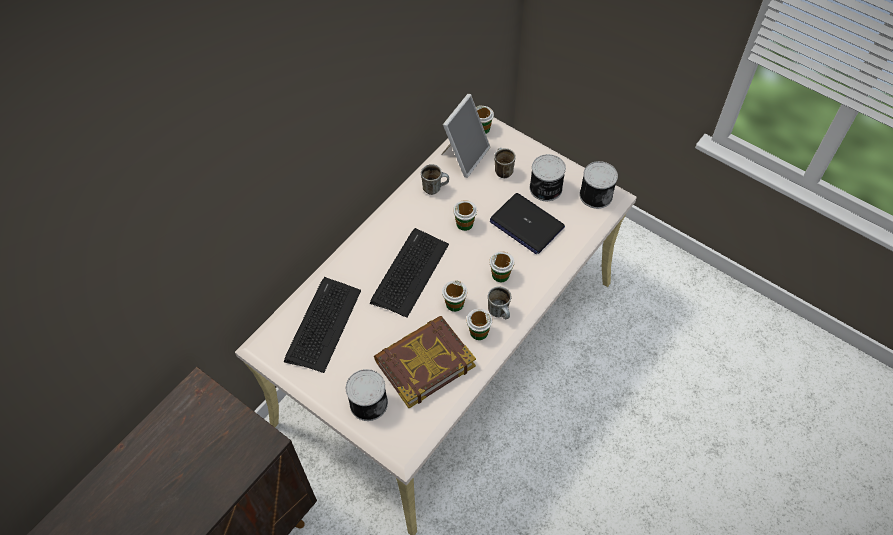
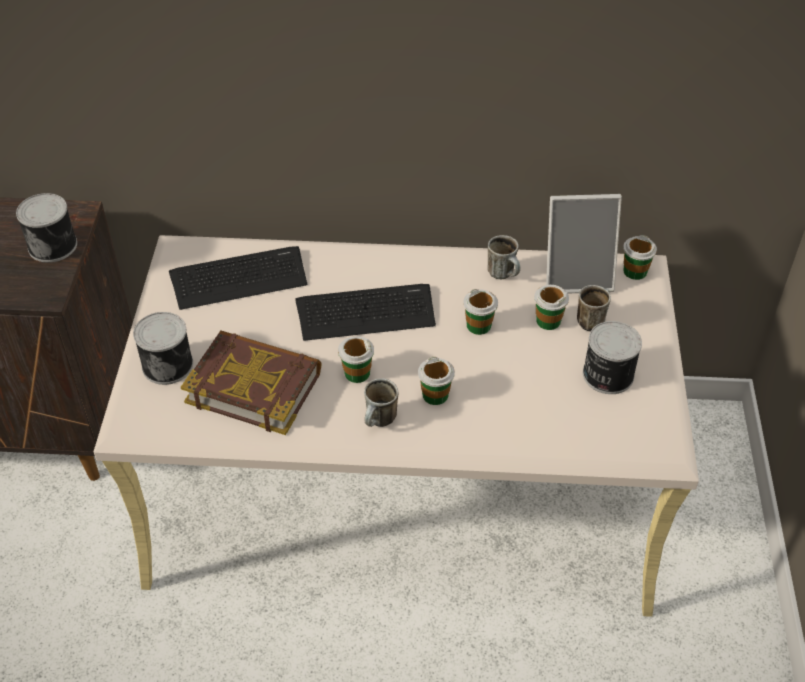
camera: 55 degrees right, 10 degrees down
(478, 332) = (336, 414): cup -> cup (548, 321)
(526, 224) = (533, 383): laptop -> none
(595, 194) = (650, 430): can -> can (53, 245)

